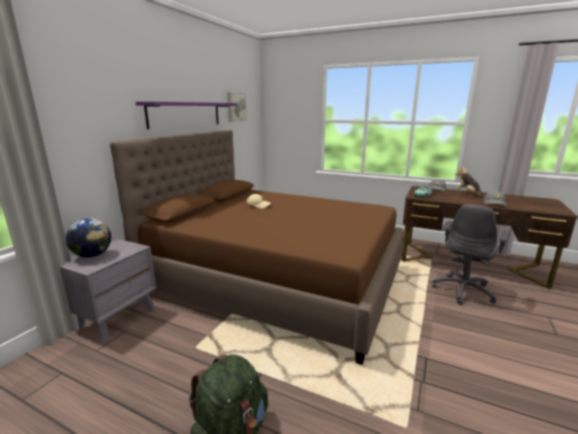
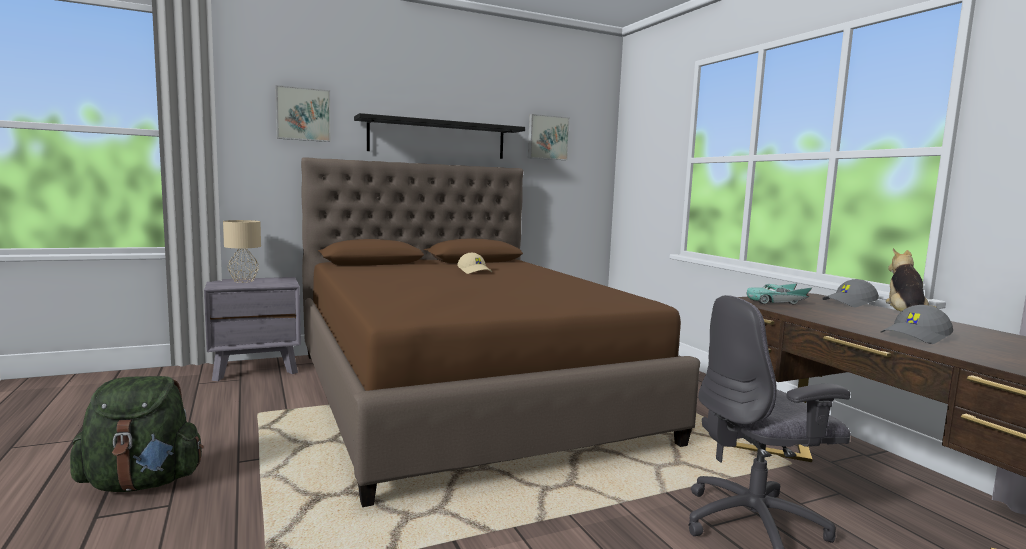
camera: 40 degrees right, 10 degrees down
(92, 255) = (244, 281): globe -> beige table lamp
(100, 103) = (303, 114): none -> picture
(186, 114) = (438, 139): purple shelf -> black shelf

